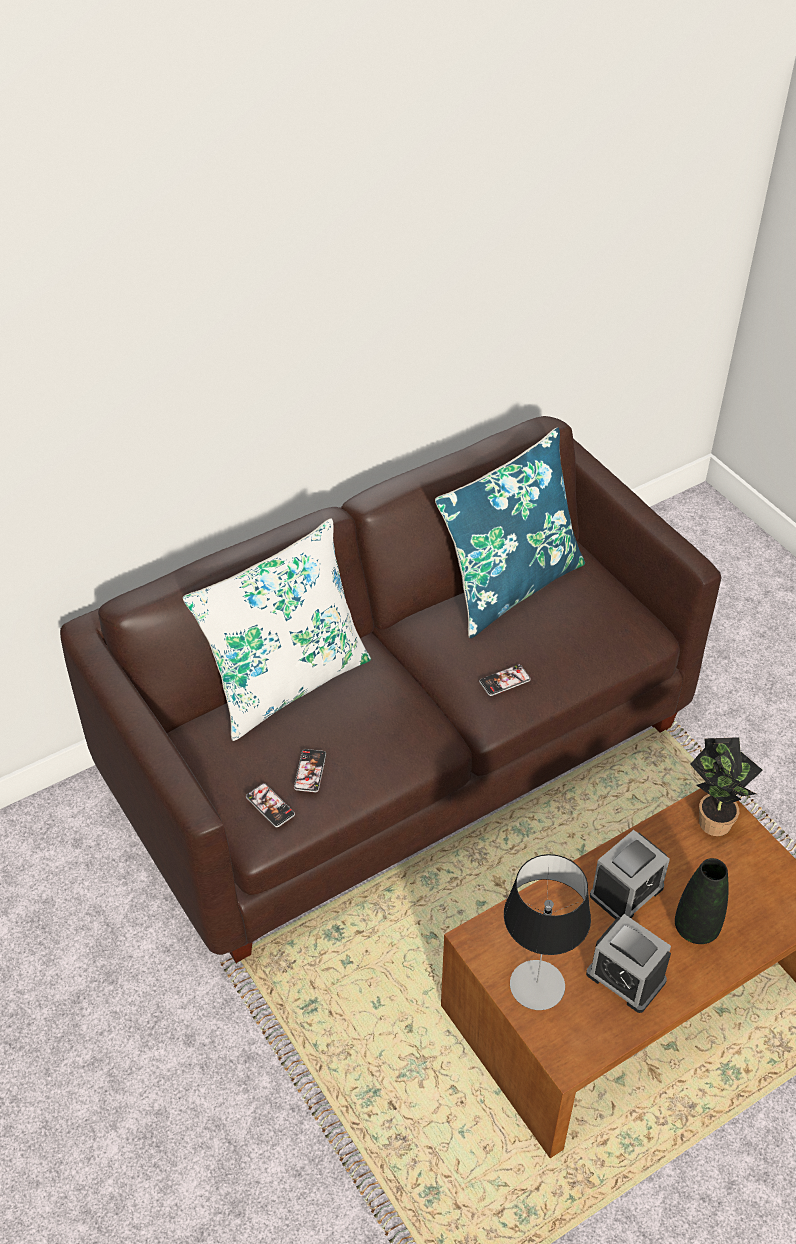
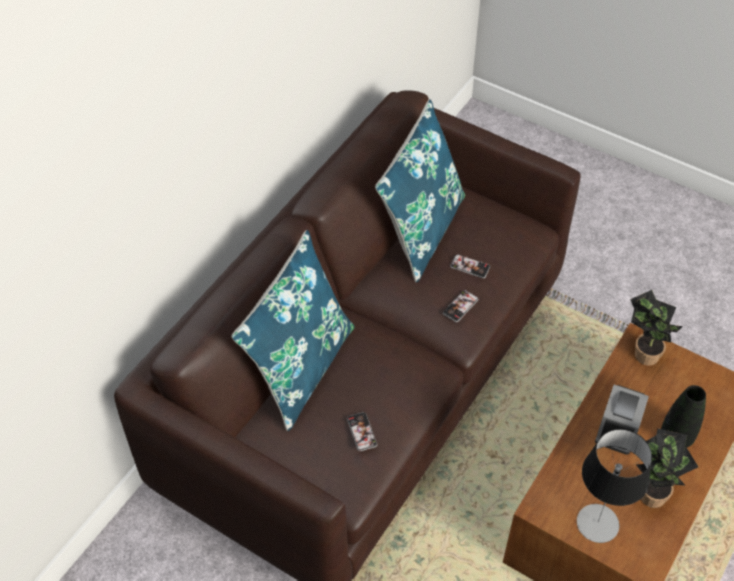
camera: 25 degrees left, 5 degrees up
(270, 806) = (346, 471): phone -> phone (470, 267)
(286, 682) = (300, 368): white pillow -> blue pillow
(626, 977) = (651, 491): alarm clock -> potted plant

